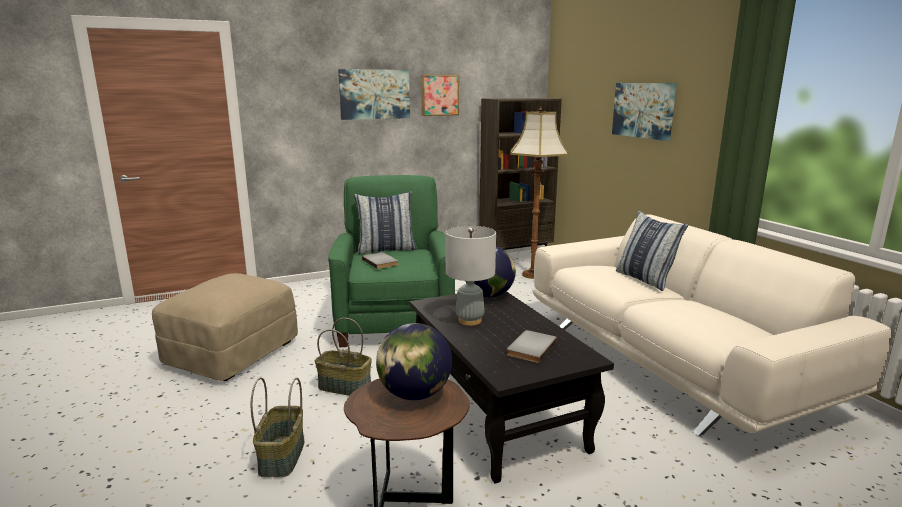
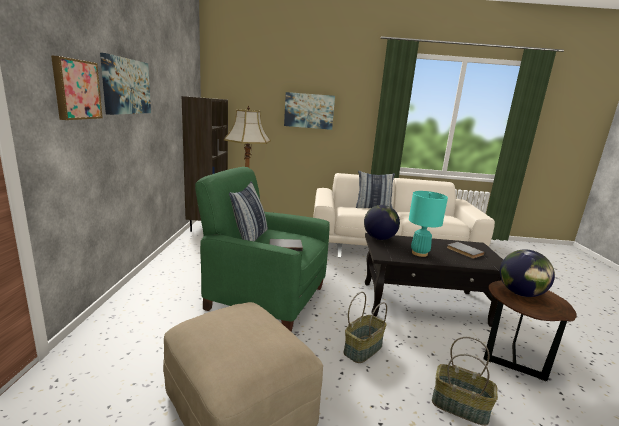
camera: 65 degrees left, 0 degrees up
(439, 95) = (161, 91): picture -> picture (76, 89)
(469, 321) = (419, 253): grey table lamp -> turquoise table lamp

